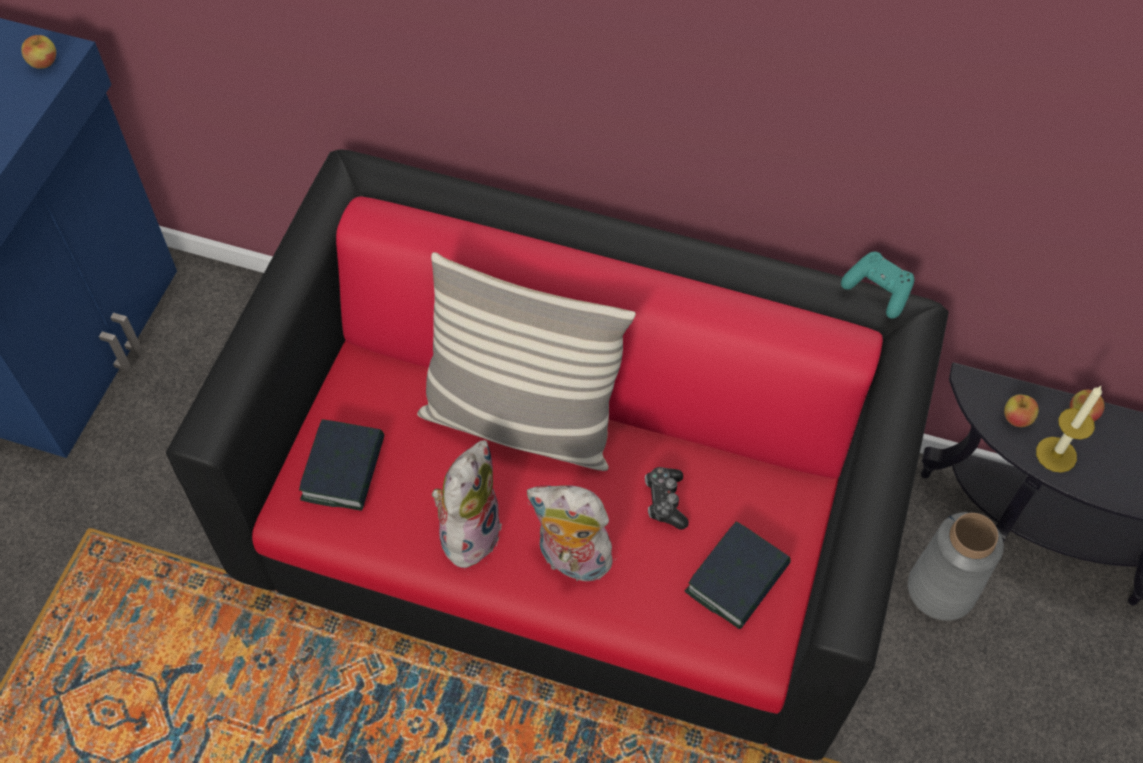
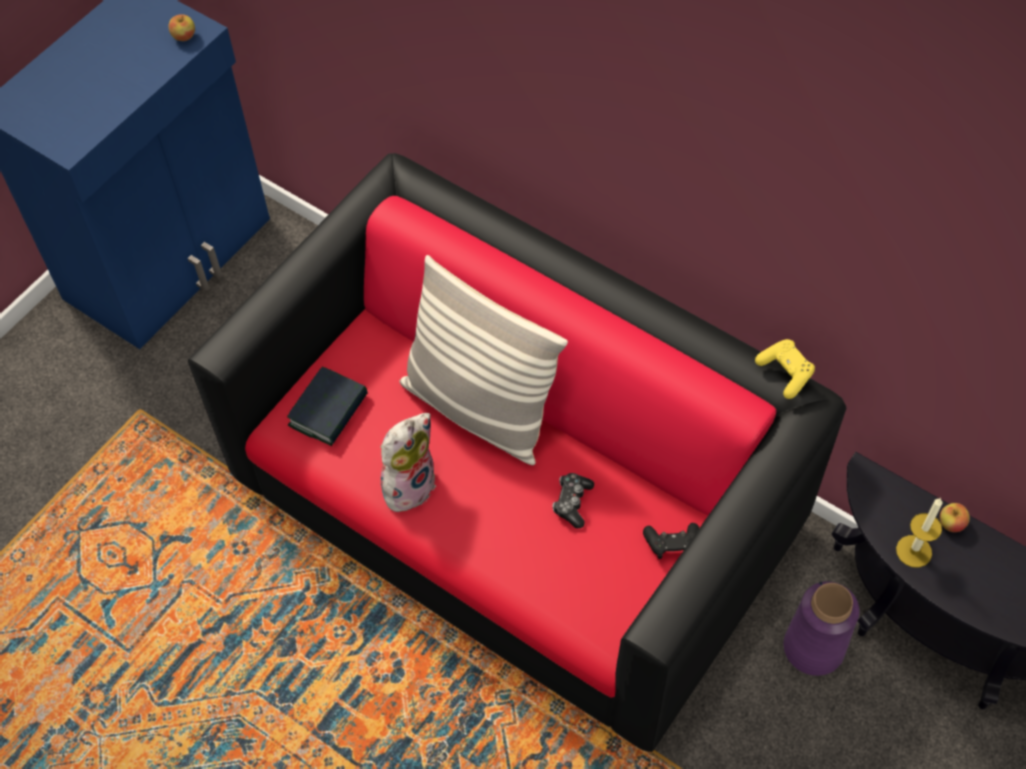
camera: 20 degrees right, 0 degrees up
(571, 560) = (480, 528): plush toy -> none
(737, 579) = (607, 580): book -> none
(792, 519) = (672, 545): none -> black game controller
(878, 291) = (785, 373): turquoise game controller -> yellow game controller
(941, 590) = (813, 648): grey vase -> purple vase
(1016, 419) = (891, 513): apple -> none

